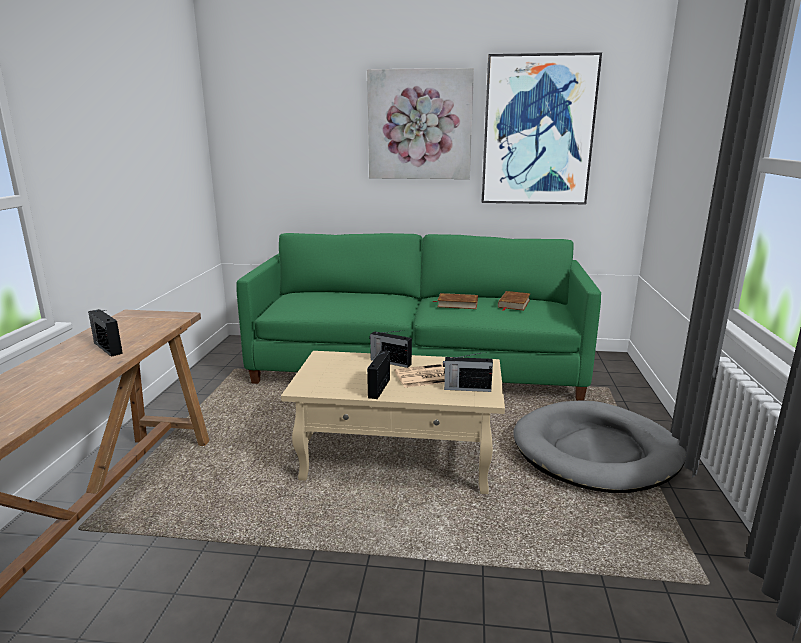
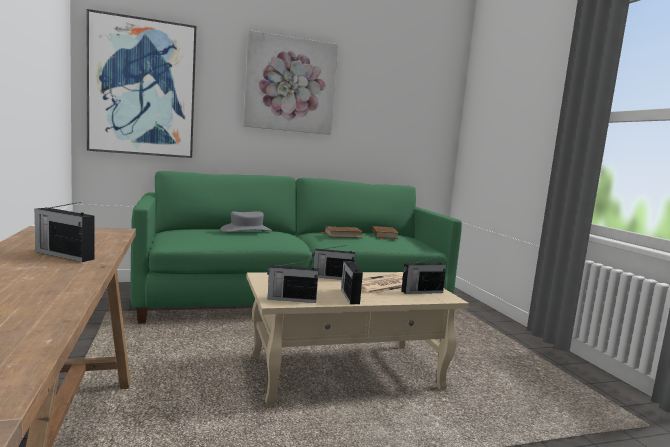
camera: 25 degrees left, 10 degrees down
(317, 387) = (291, 299): none -> radio
(355, 296) = (246, 230): none -> grey hat
(537, 131) = (382, 101): picture -> picture (143, 88)
(596, 451) = (489, 347): grey dog bed -> none

